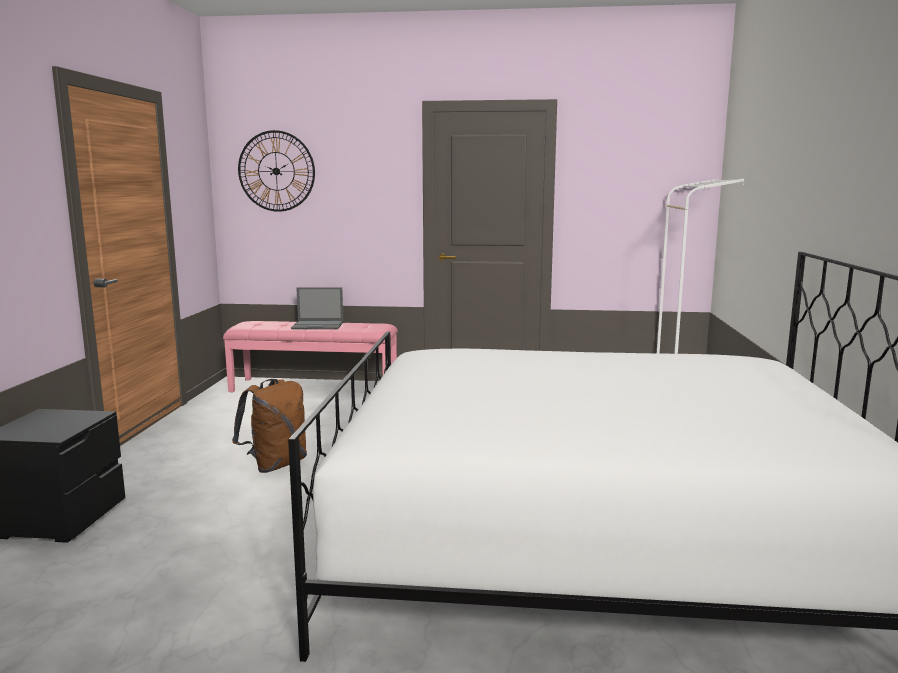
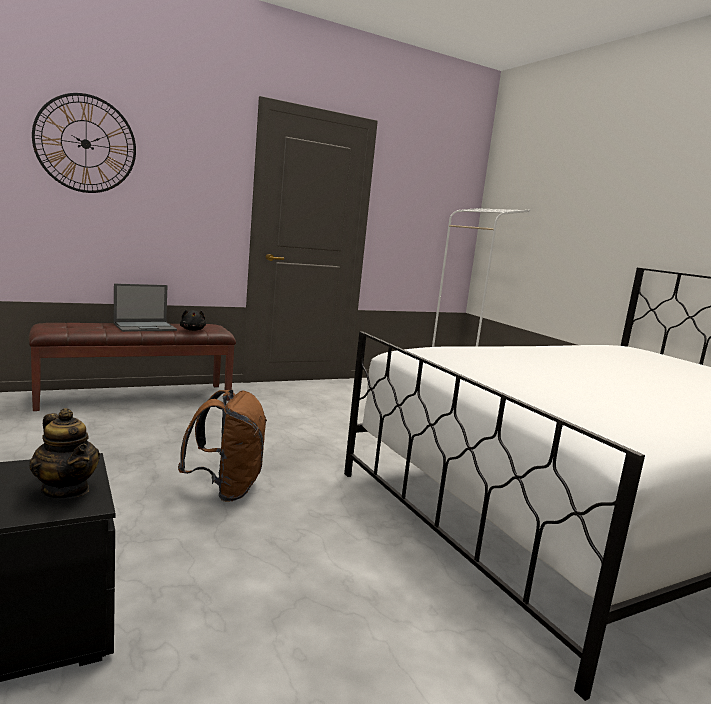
camera: 35 degrees left, 0 degrees up
(60, 427) = (66, 490): none -> teapot
(315, 387) = (136, 396): pink bench -> brown bench
(354, 328) = (192, 330): none -> black plush toy

